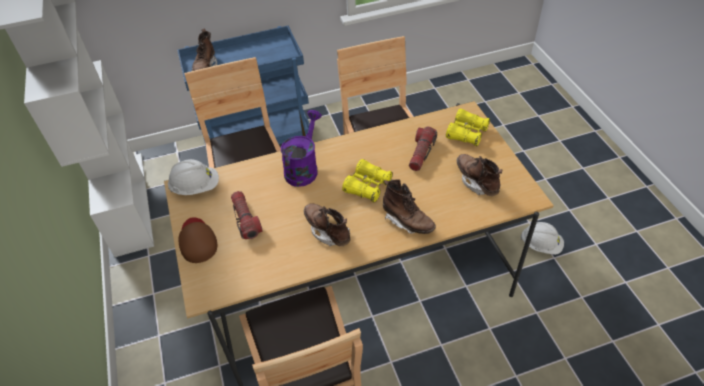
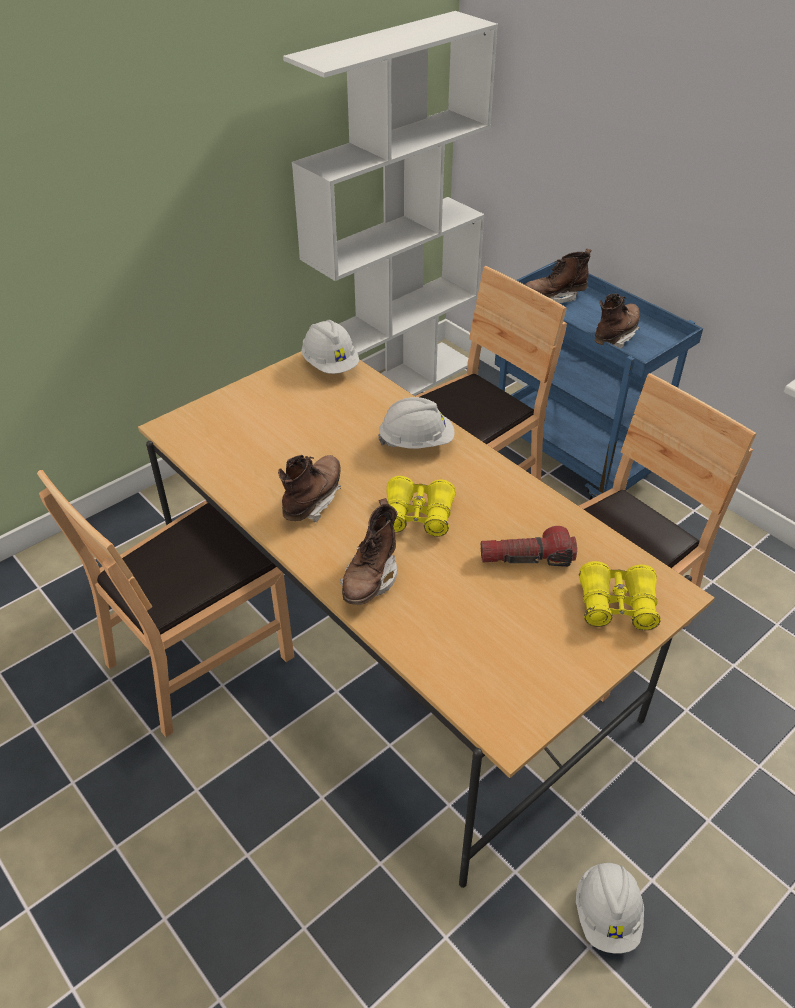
camera: 65 degrees right, 5 degrees down
(197, 241) = (247, 396): brown cap -> none
(246, 219) = (298, 422): flashlight -> none
(303, 168) = (416, 442): purple watering can -> white hard hat
(476, 181) = (504, 645): brown boot -> brown boot (615, 336)

